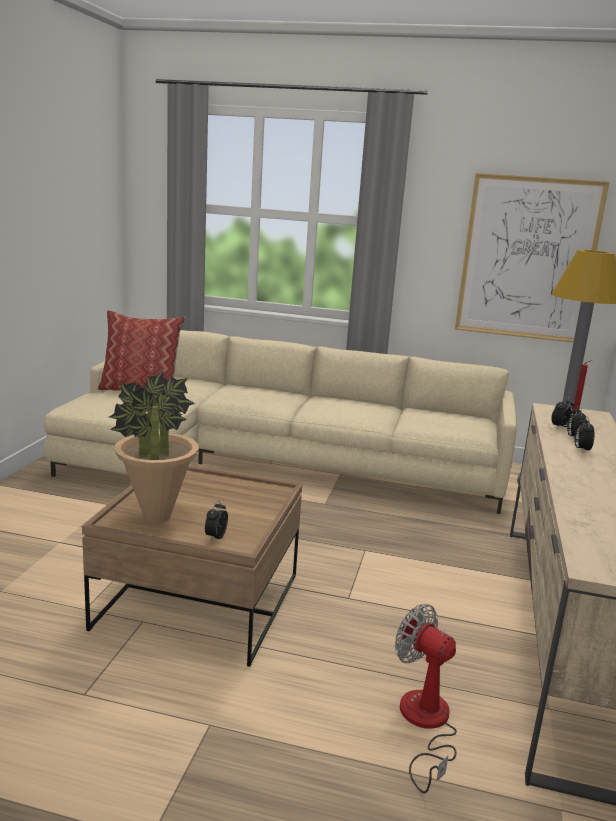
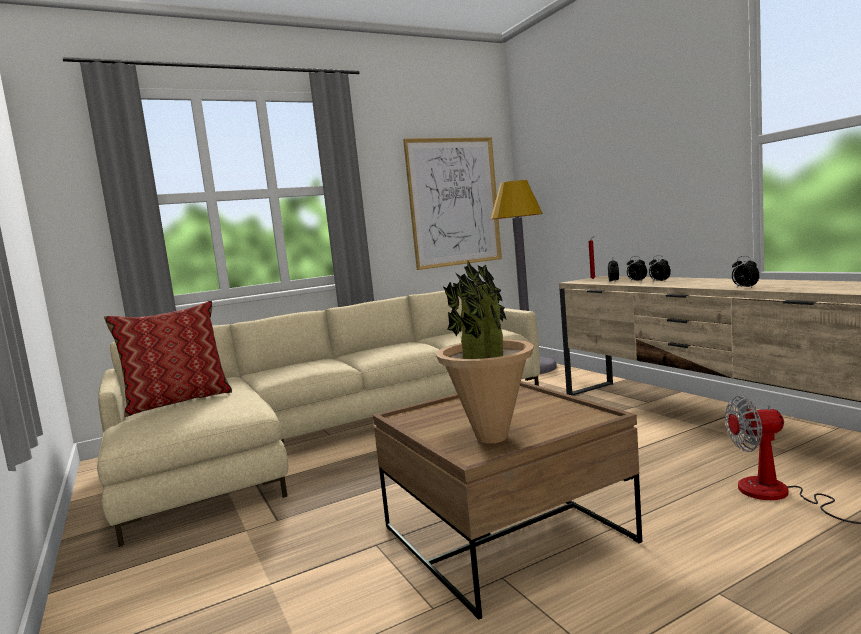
camera: 40 degrees left, 10 degrees down
(215, 537) = (570, 423): alarm clock -> alarm clock (744, 288)

